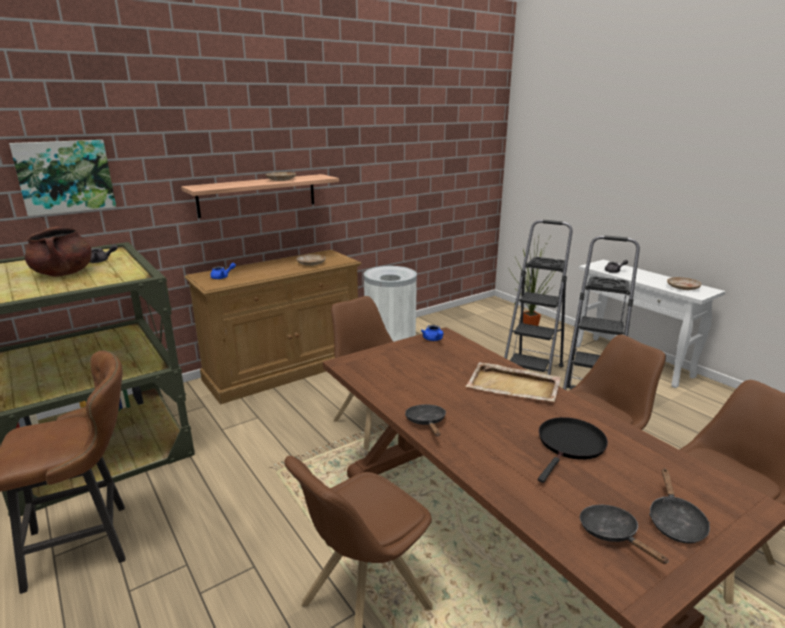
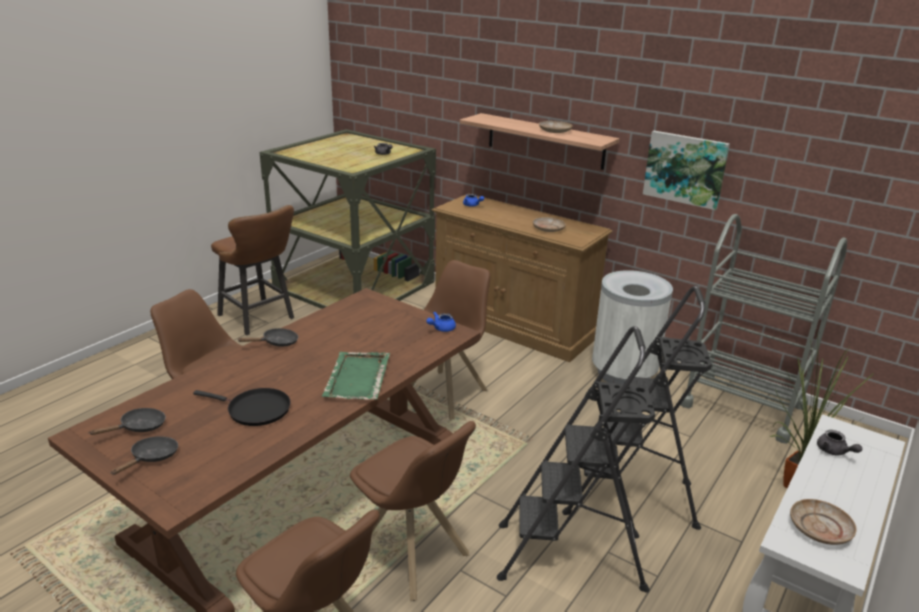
camera: 70 degrees right, 5 degrees up
(63, 273) = (349, 153): brown cooking pot -> none
(65, 176) = (409, 84): picture -> picture (685, 169)
(448, 321) = (742, 405): none -> grey cart
(514, 385) = (357, 378): beige tray -> green tray
(674, 521) = (152, 458): black frying pan -> black frying pan turned 120 degrees clockwise

